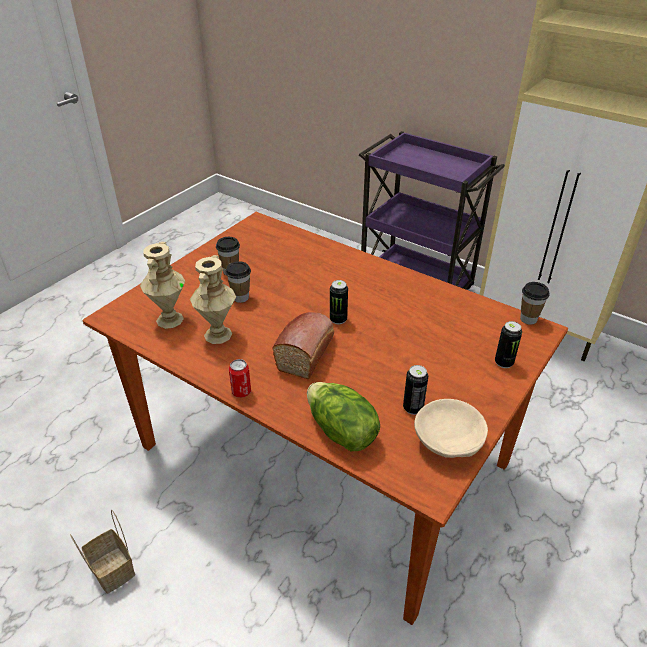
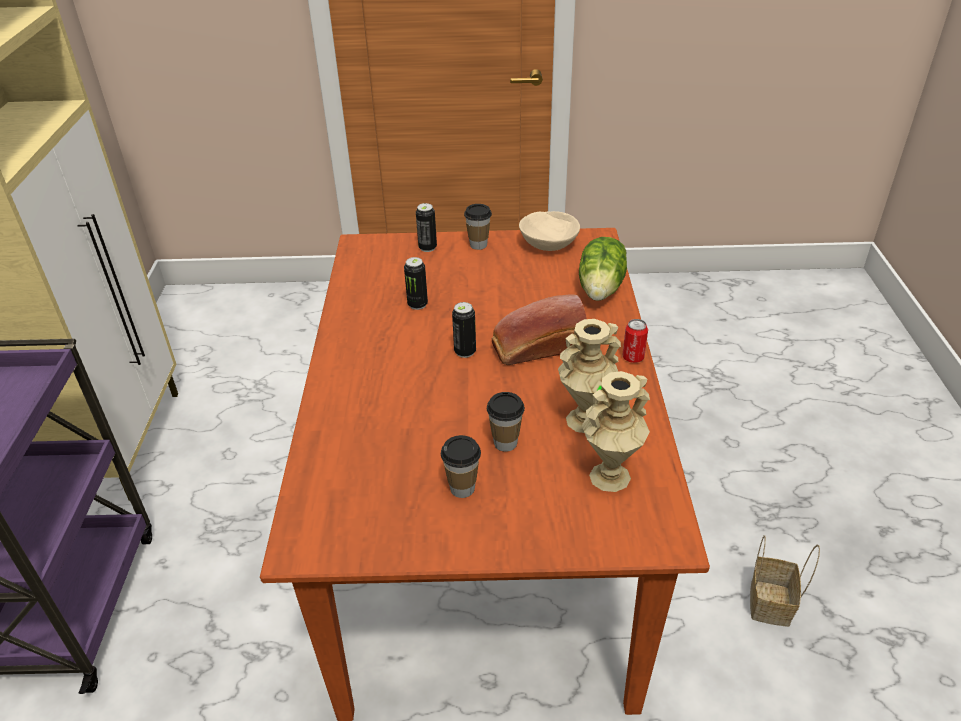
camera: 125 degrees left, 0 degrees up
(413, 408) = (533, 268): can -> can (417, 304)
(528, 319) = (348, 252): cup -> cup (478, 245)

